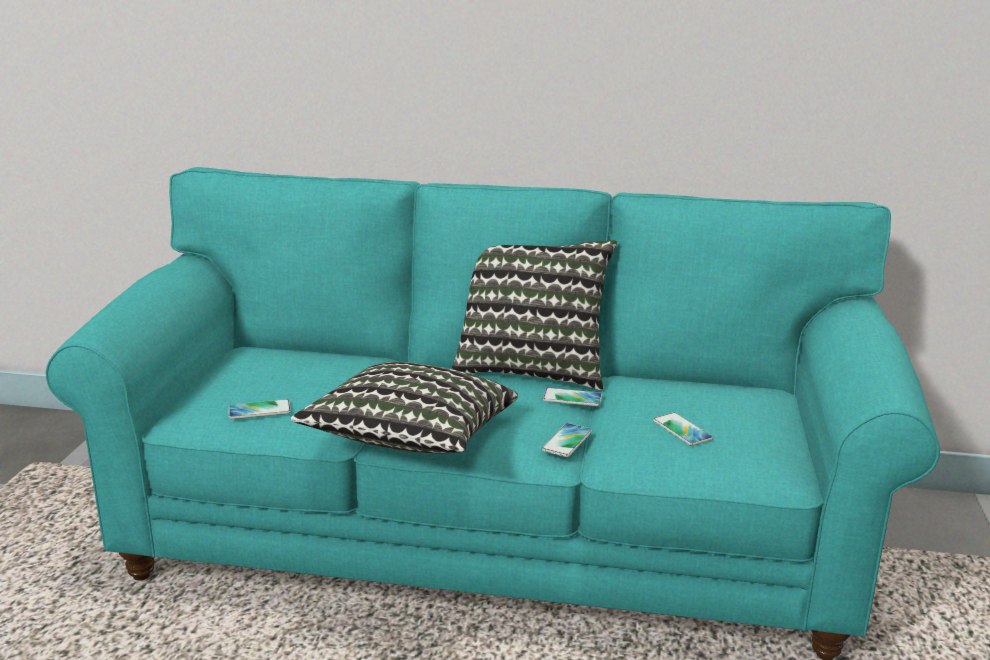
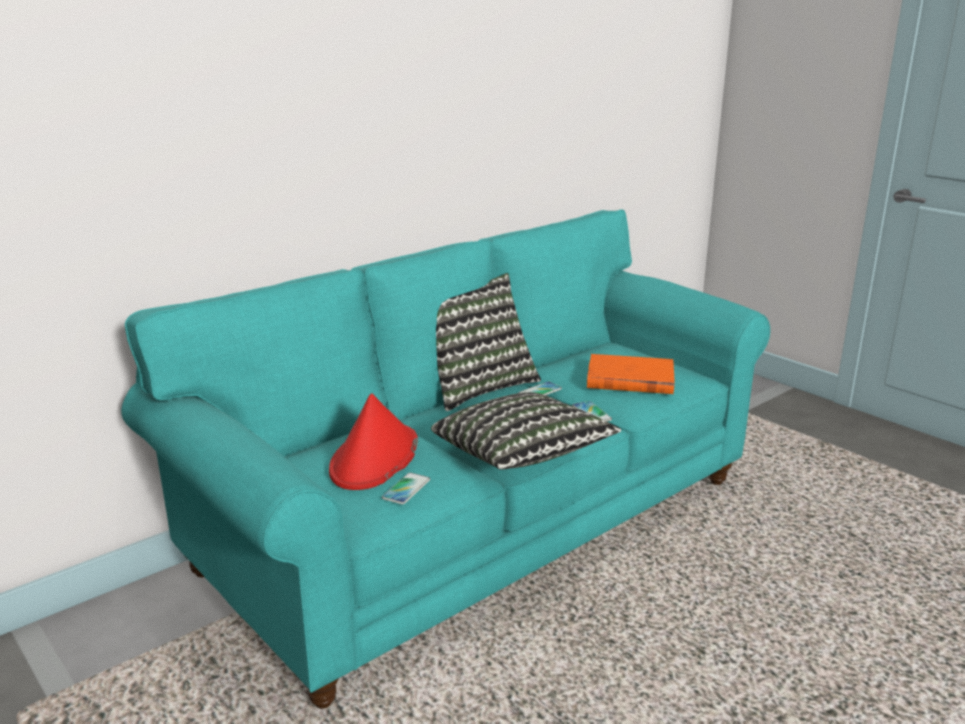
camera: 50 degrees left, 0 degrees up
(299, 377) = (374, 458): none -> red hat
(682, 430) = (629, 379): phone -> orange book

